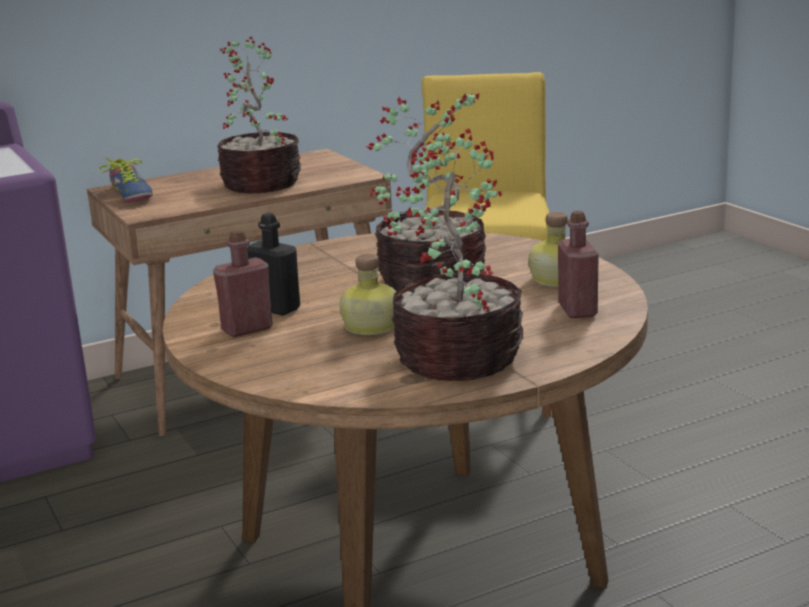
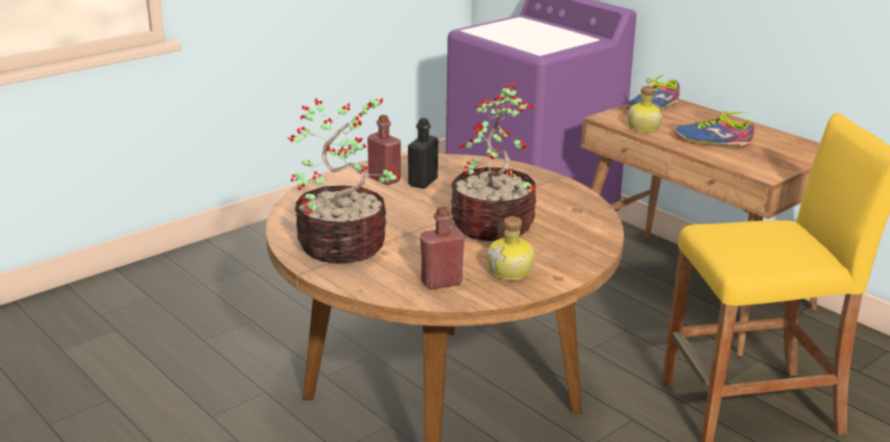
camera: 75 degrees right, 5 degrees up
(260, 183) = (713, 141): potted plant -> shoe
(369, 327) = (394, 213): bottle -> bottle (643, 127)

